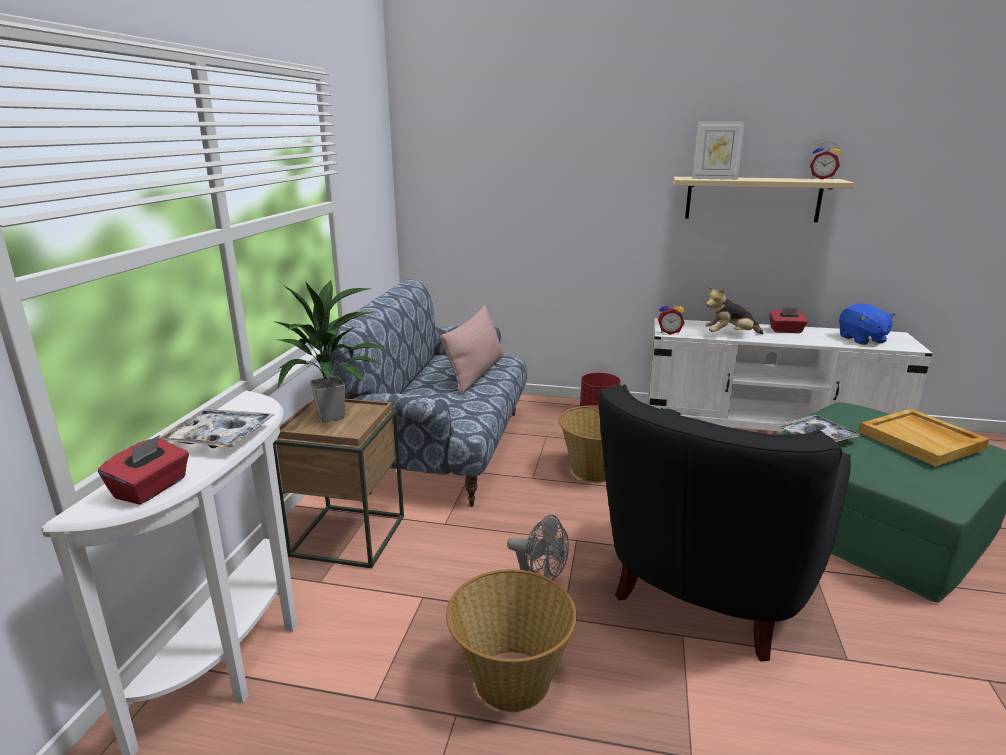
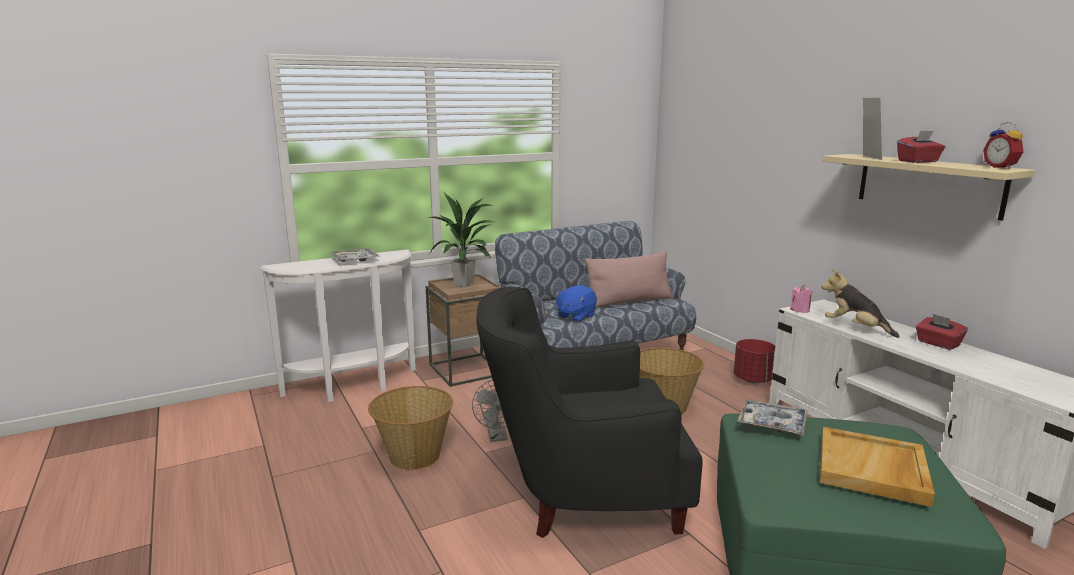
camera: 50 degrees right, 5 degrees down
(151, 488) = (300, 266): red tissue box -> red tissue box (918, 161)
(669, 332) = (800, 310): alarm clock -> pink candle
(714, 178) = (868, 157): picture frame -> picture frame turned 150 degrees counterclockwise
(861, 339) = (1015, 376): blue plush toy -> blue plush toy (575, 316)

